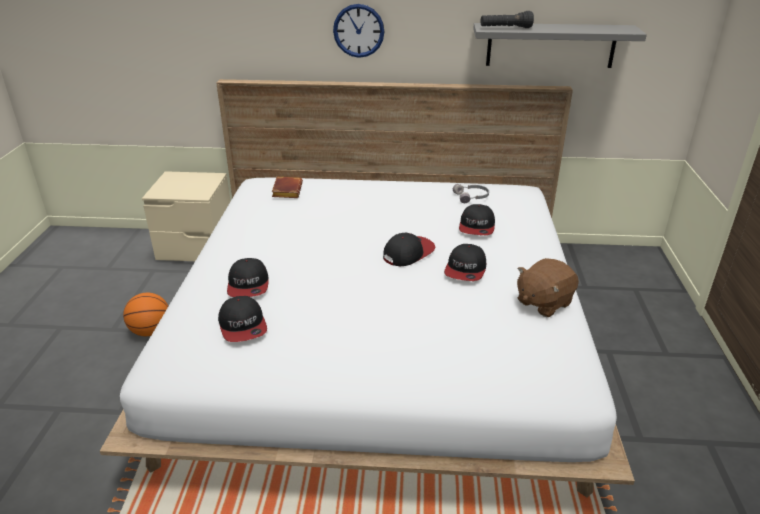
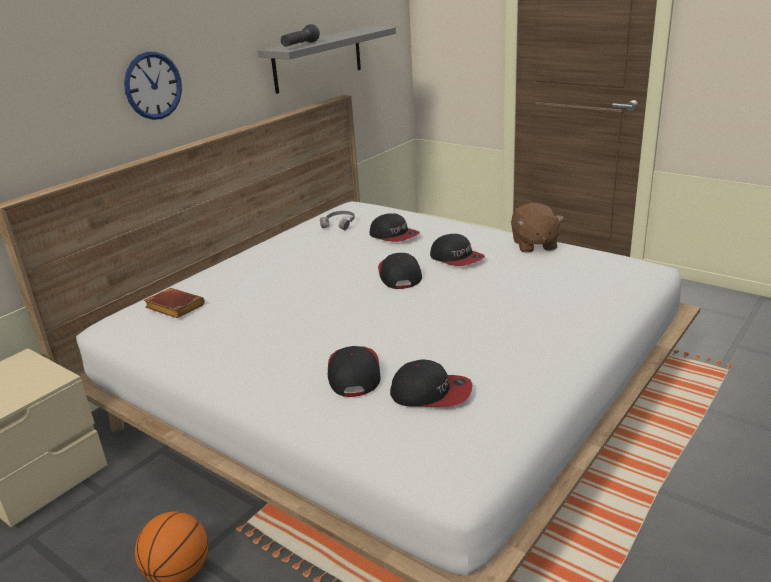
camera: 55 degrees left, 5 degrees down
(248, 285) = (353, 373): cap -> cap turned 120 degrees counterclockwise

